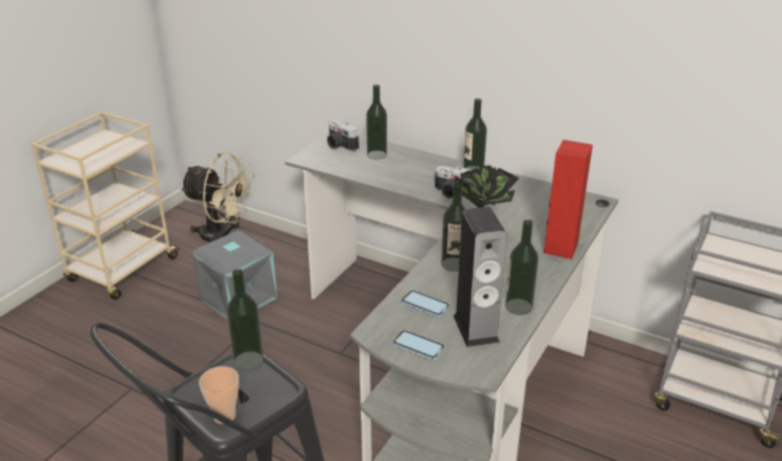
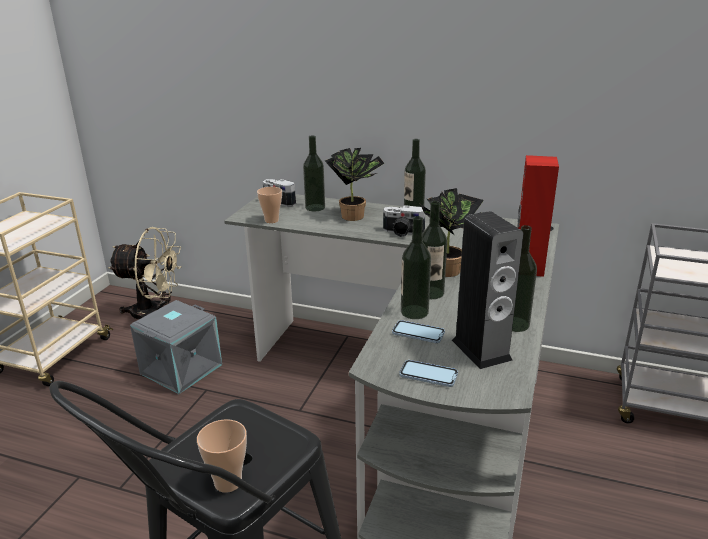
camera: 10 degrees left, 5 degrees down
(248, 361) = (240, 414): bottle -> bottle (414, 312)
(330, 166) = (271, 220): none -> cup
(413, 168) = (355, 216): none -> potted plant

